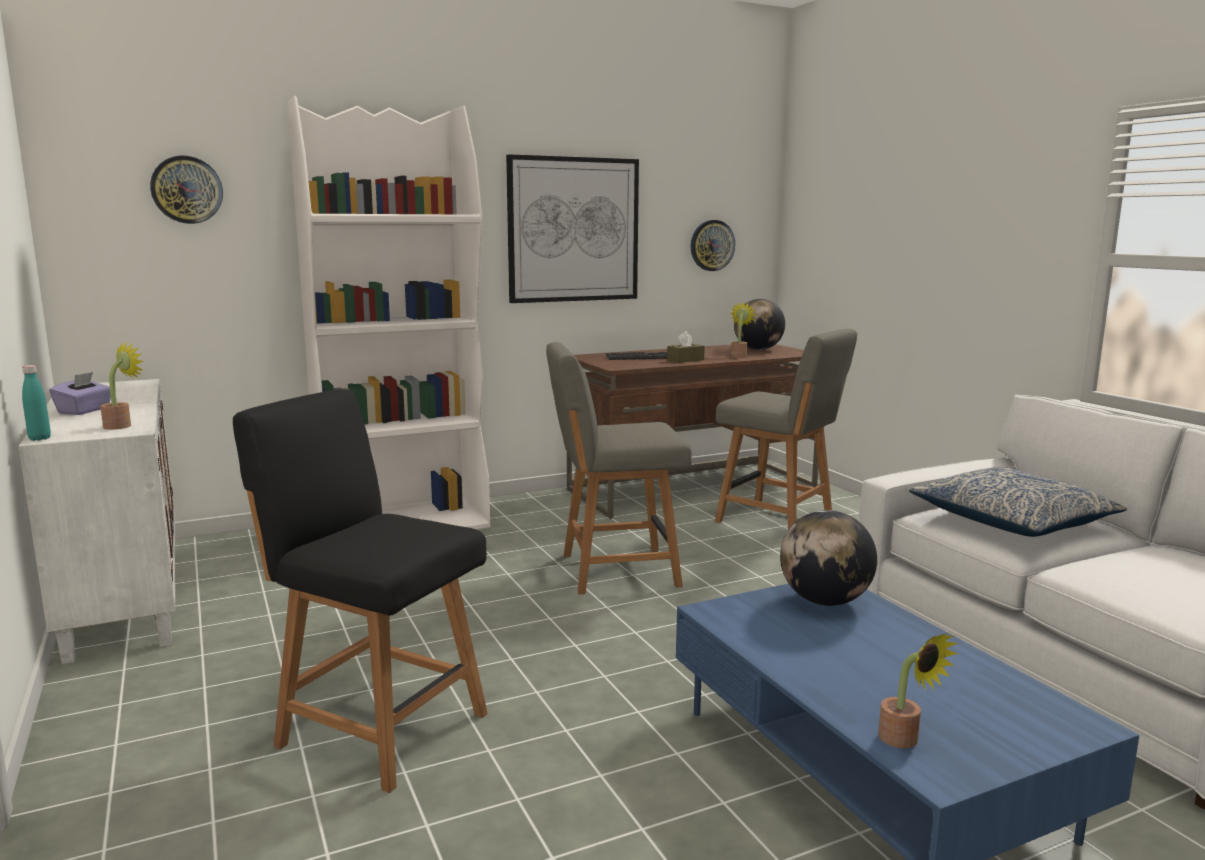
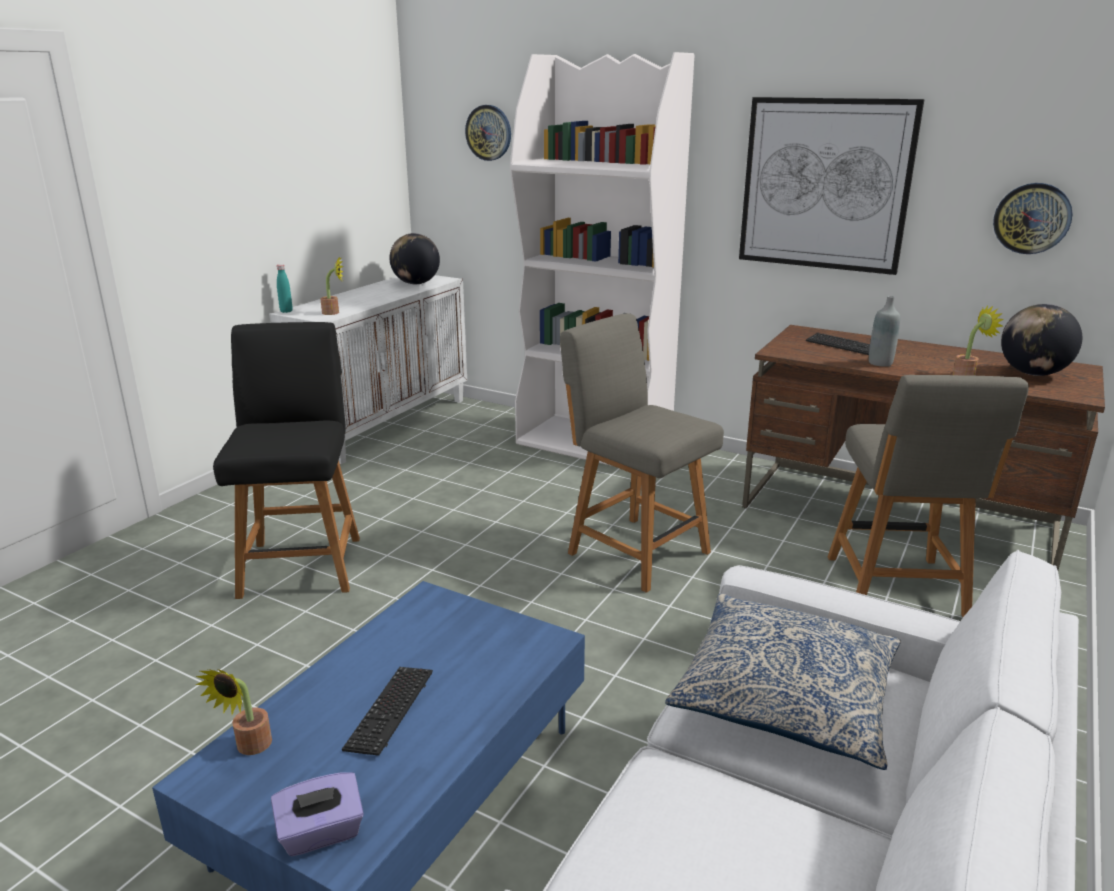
camera: 55 degrees right, 10 degrees up
(85, 411) = (357, 296): purple tissue box -> purple tissue box (321, 833)
(685, 360) = (880, 363): brown tissue box -> grey bottle
(825, 601) = (503, 645): globe -> globe (416, 283)
(890, 665) = (390, 711): none -> keyboard

